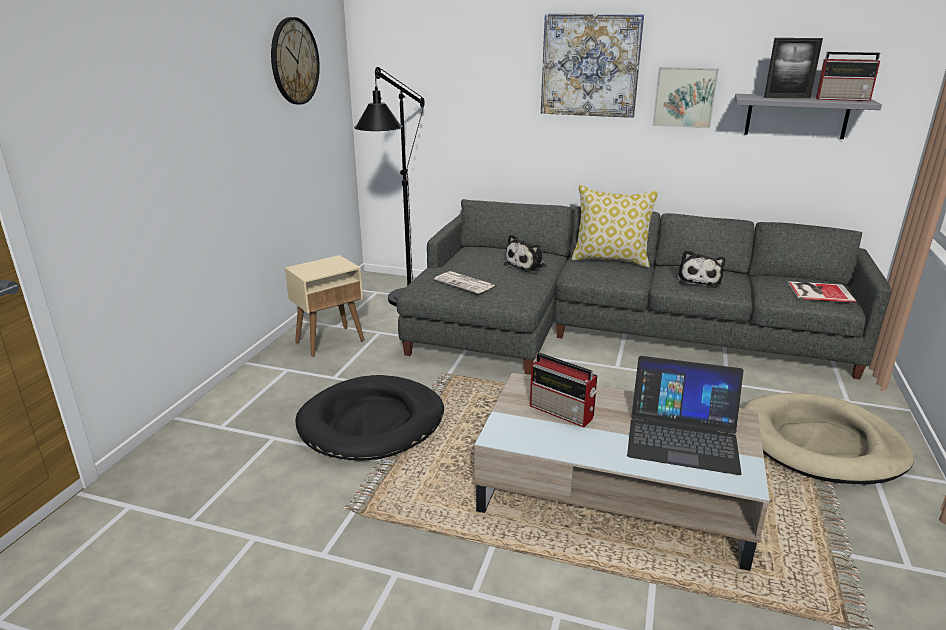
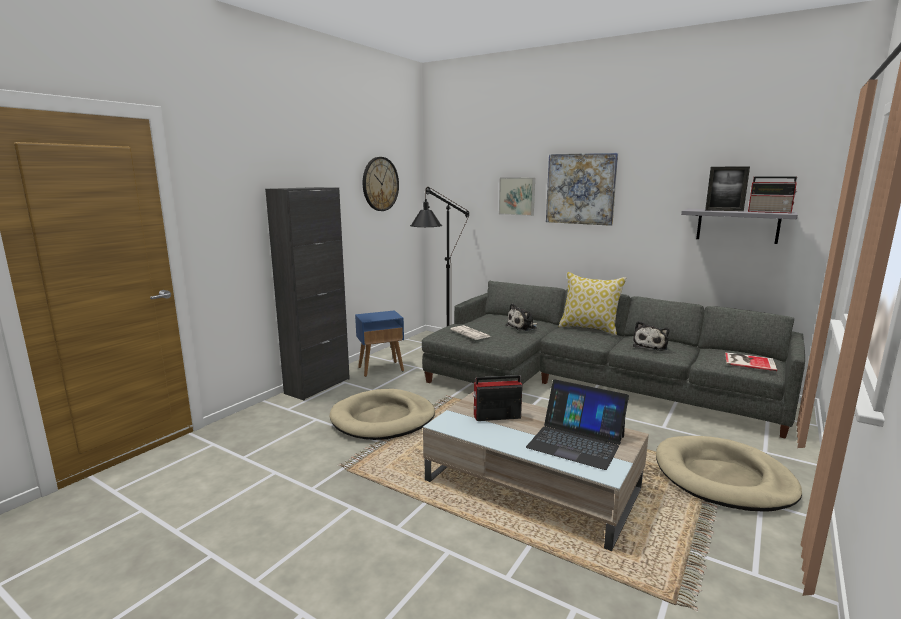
camera: 15 degrees right, 10 degrees down
(249, 381) = (317, 386): none -> black cabinet
(330, 341) = (381, 369): beige side table -> blue side table
(372, 422) = (383, 419): black dog bed -> beige dog bed
(562, 412) = (496, 416): radio -> radio turned 120 degrees clockwise
(684, 97) = (649, 211): picture -> picture (517, 196)

